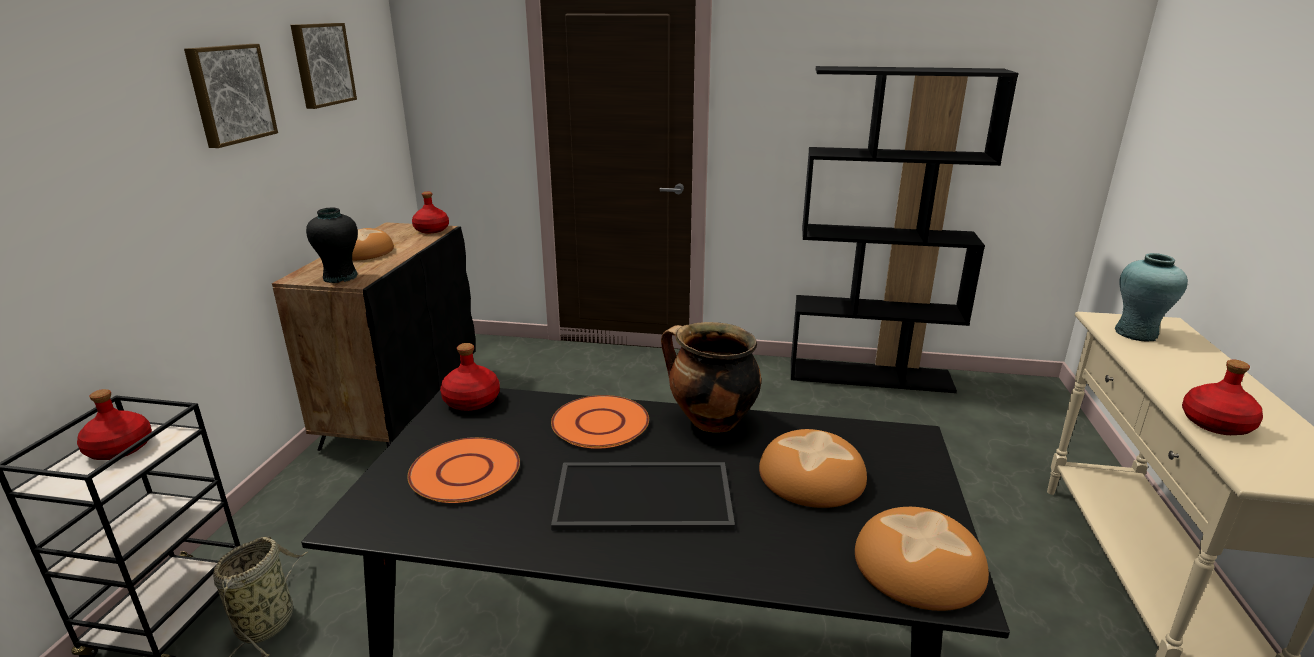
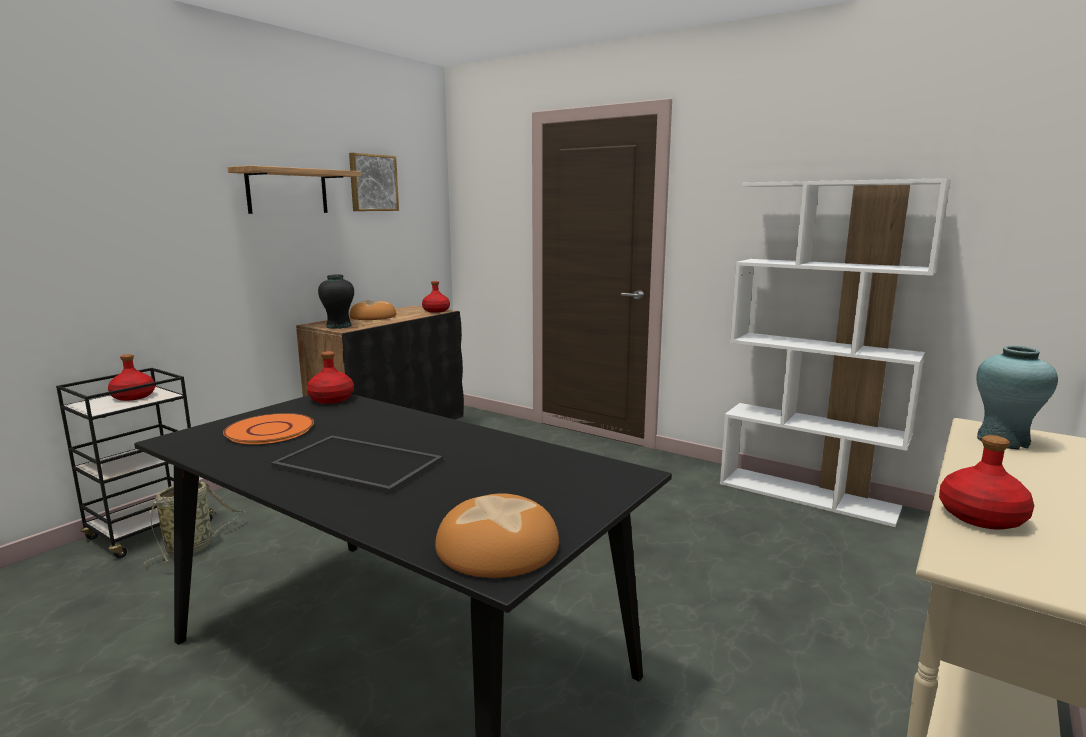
camera: 25 degrees right, 10 degrees down
(229, 94) = (287, 191): picture -> shelf
(600, 424) = (394, 423): orange plate -> none
(710, 421) = (475, 436): cooking pot -> none
(810, 476) = (500, 479): bread -> none
(870, 375) = (808, 495): black bookcase -> white bookcase

